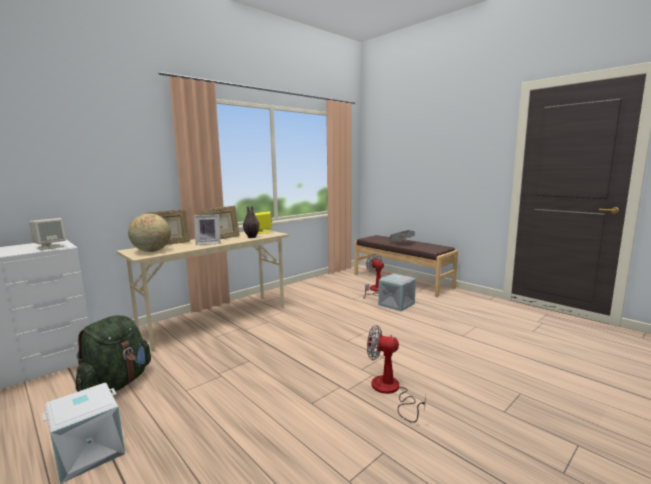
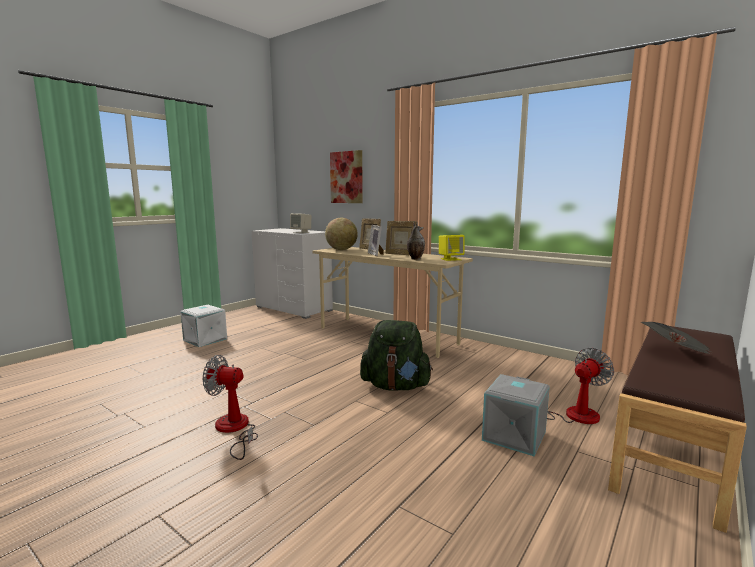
camera: 80 degrees right, 0 degrees up
(86, 164) = (346, 177): none -> picture
(117, 384) = (275, 329): green backpack -> green backpack (395, 386)
(390, 391) = (234, 430): fan -> fan turned 90 degrees counterclockwise

